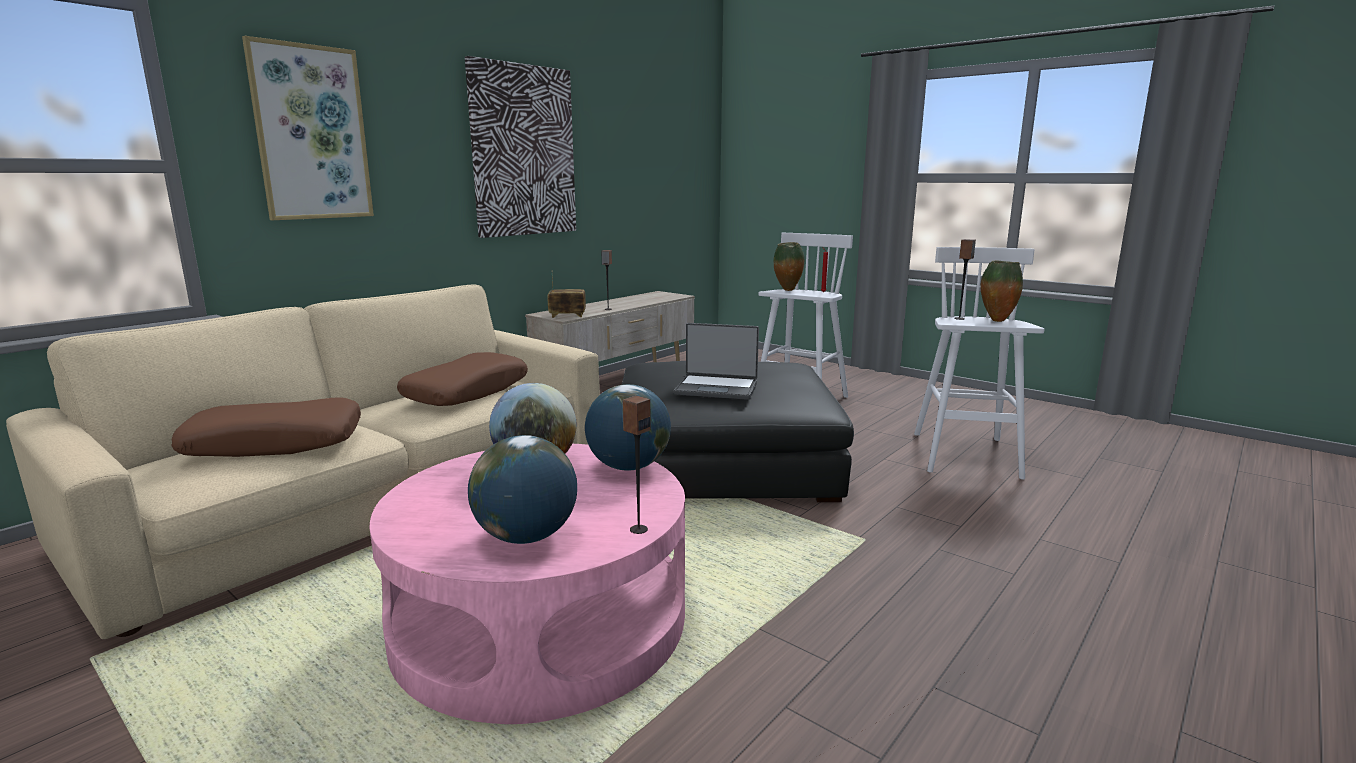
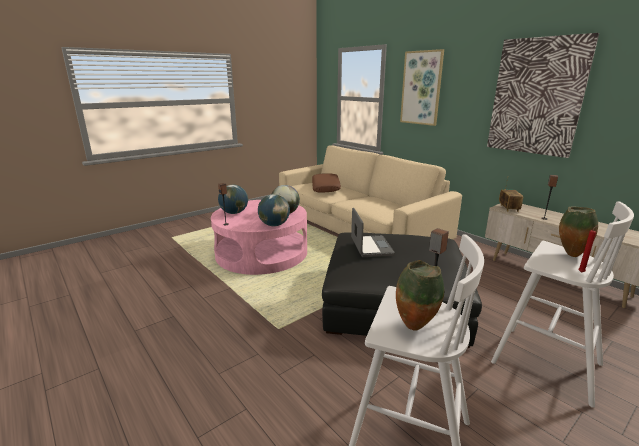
camera: 100 degrees right, 5 degrees up
(466, 392) = (378, 204): brown pillow -> none
(717, 388) = (370, 247): laptop -> laptop turned 150 degrees clockwise

